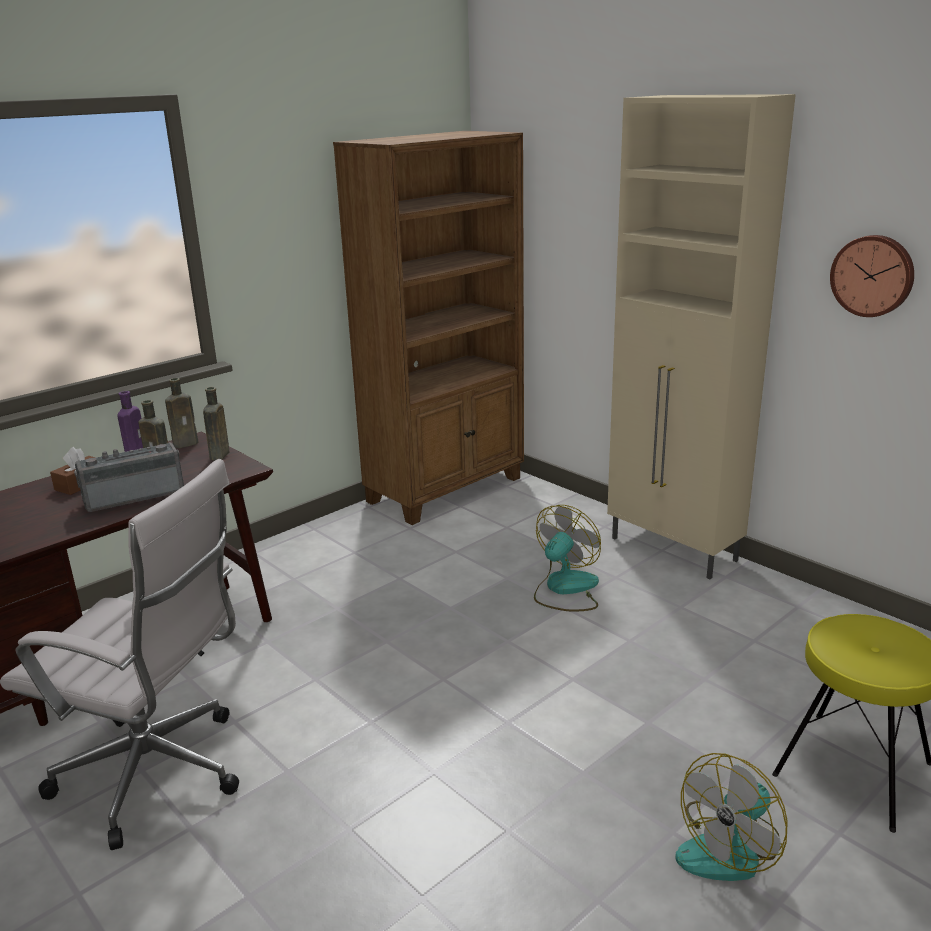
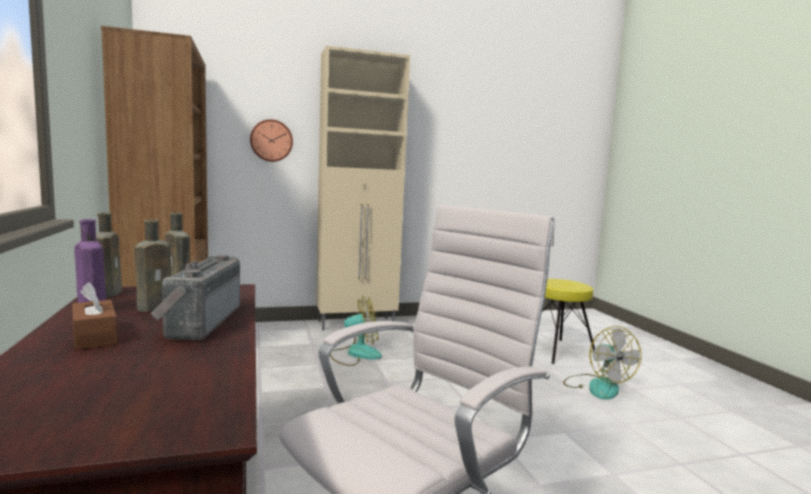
camera: 65 degrees left, 15 degrees down
(565, 589) = (355, 354): fan -> fan turned 105 degrees clockwise
(873, 275) = (441, 149): wall clock -> wall clock (271, 140)

